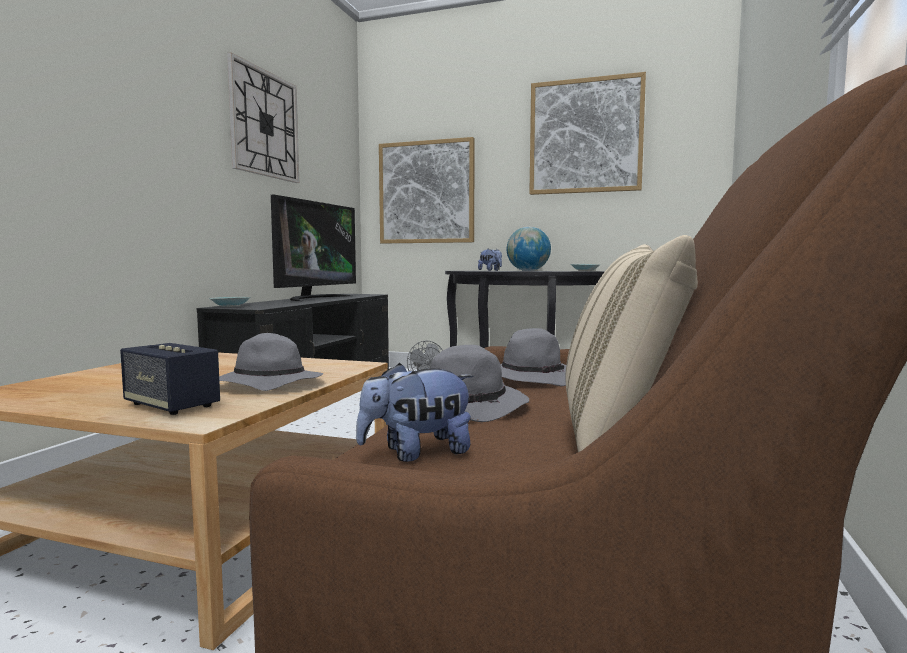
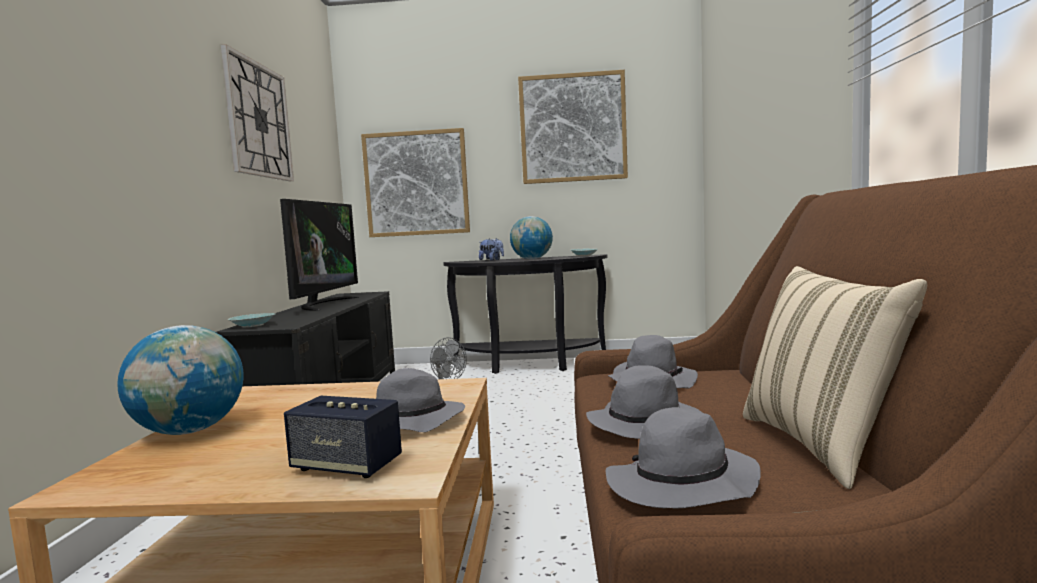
camera: 15 degrees left, 0 degrees up
(102, 372) = (189, 431): none -> globe
(417, 453) = (681, 486): plush toy -> grey hat

